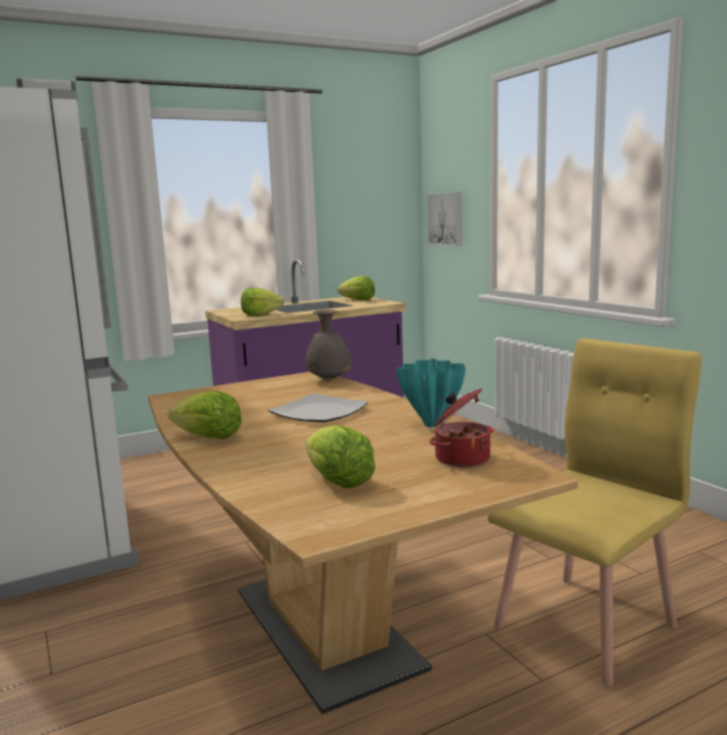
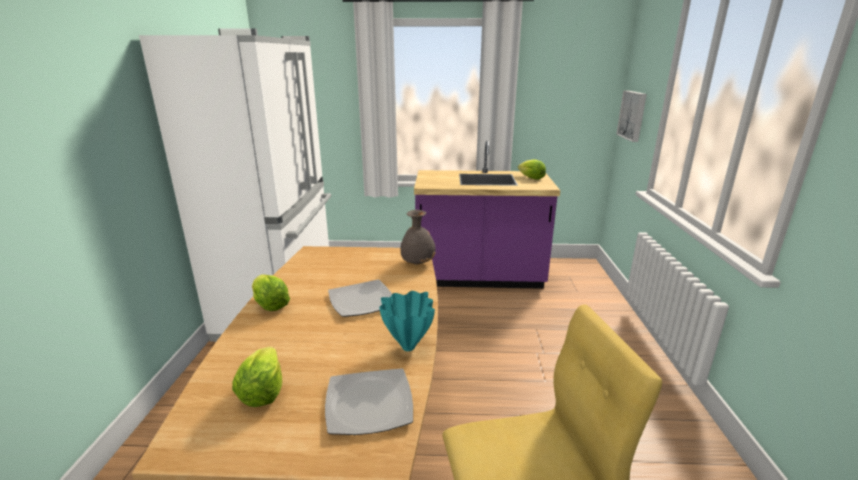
camera: 30 degrees right, 10 degrees up
(260, 314) = (440, 183): lettuce -> none
(461, 458) = (368, 403): cooking pot -> plate

